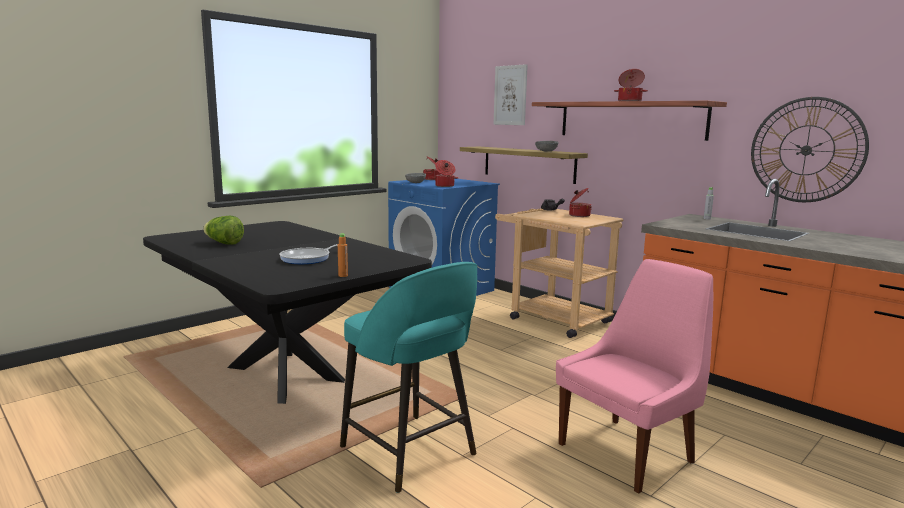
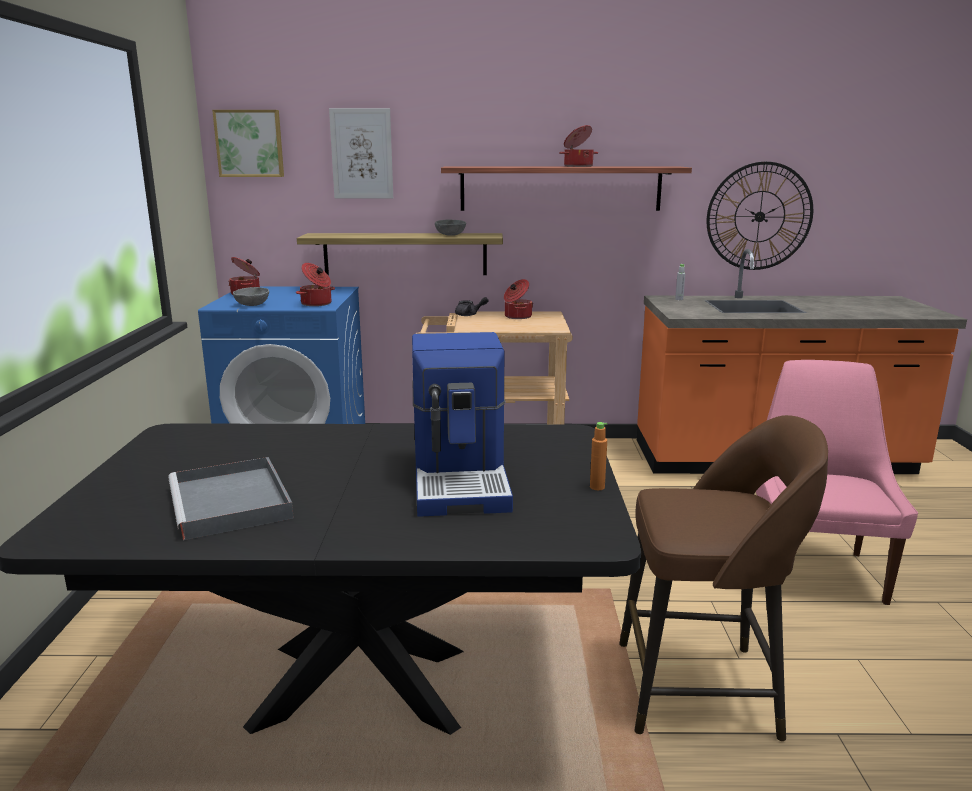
camera: 45 degrees left, 5 degrees up
(224, 243) = (232, 503): lettuce -> grey tray
(308, 258) = (462, 479): frying pan -> coffee machine
(410, 452) = (702, 689): turquoise stool -> brown stool
(458, 90) = (250, 143): none -> picture

